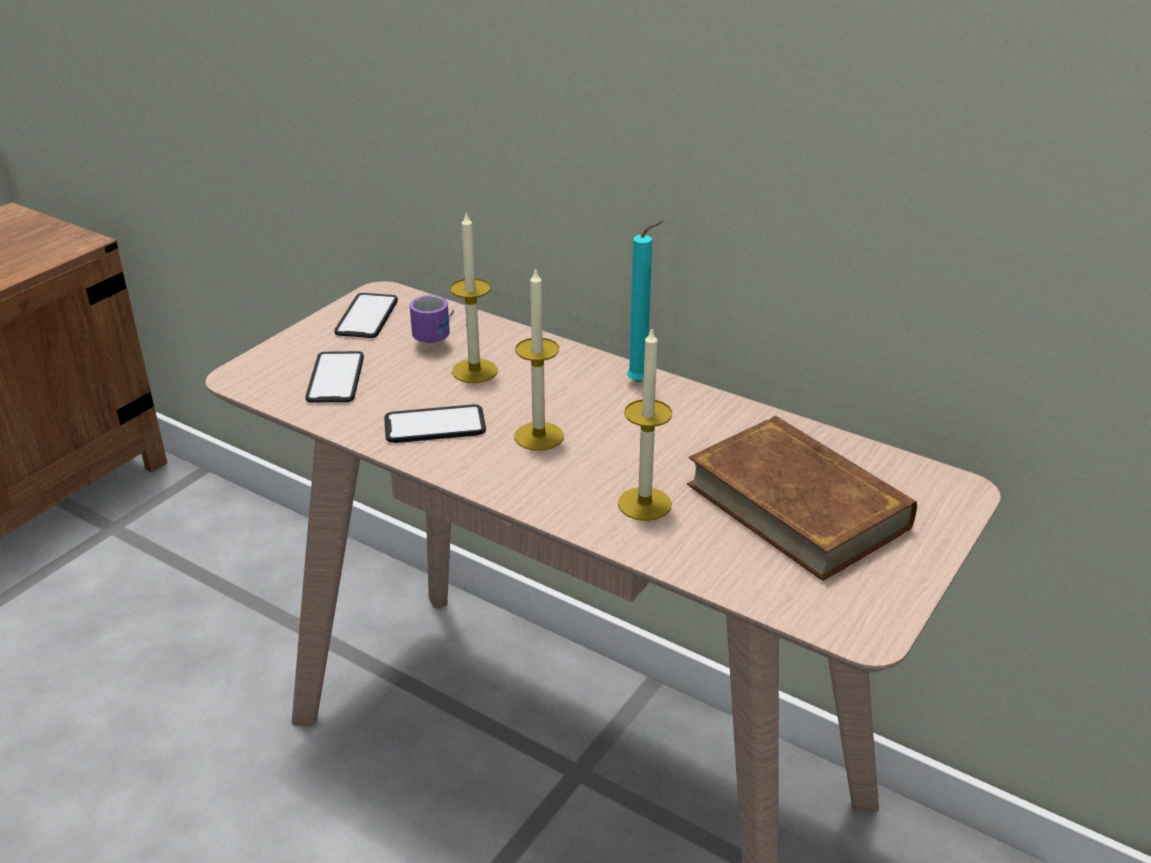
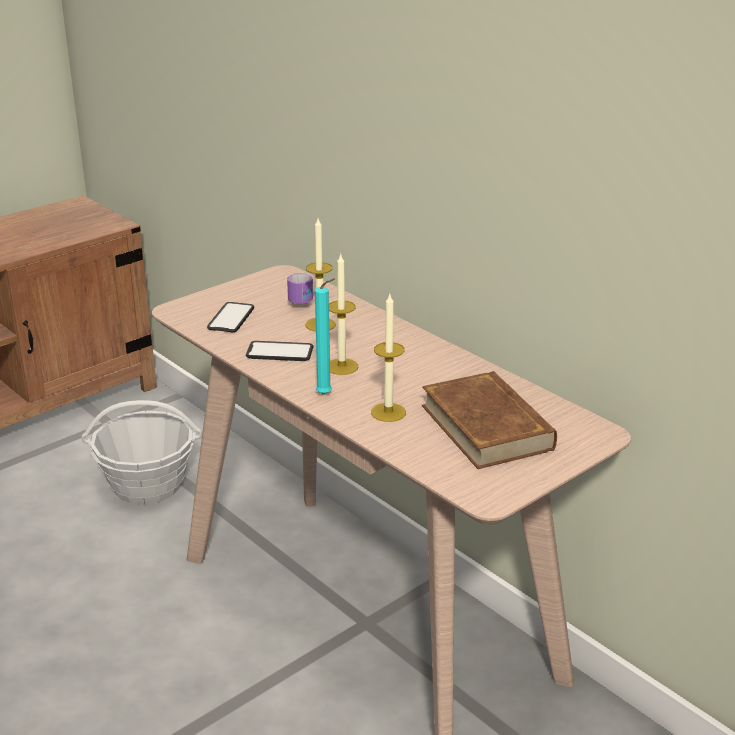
camera: 15 degrees right, 5 degrees down
(198, 615) = (147, 485): none -> basket
(367, 317) = (267, 285): phone -> none
(641, 382) = (425, 345): turquoise candle -> turquoise candle (326, 395)

